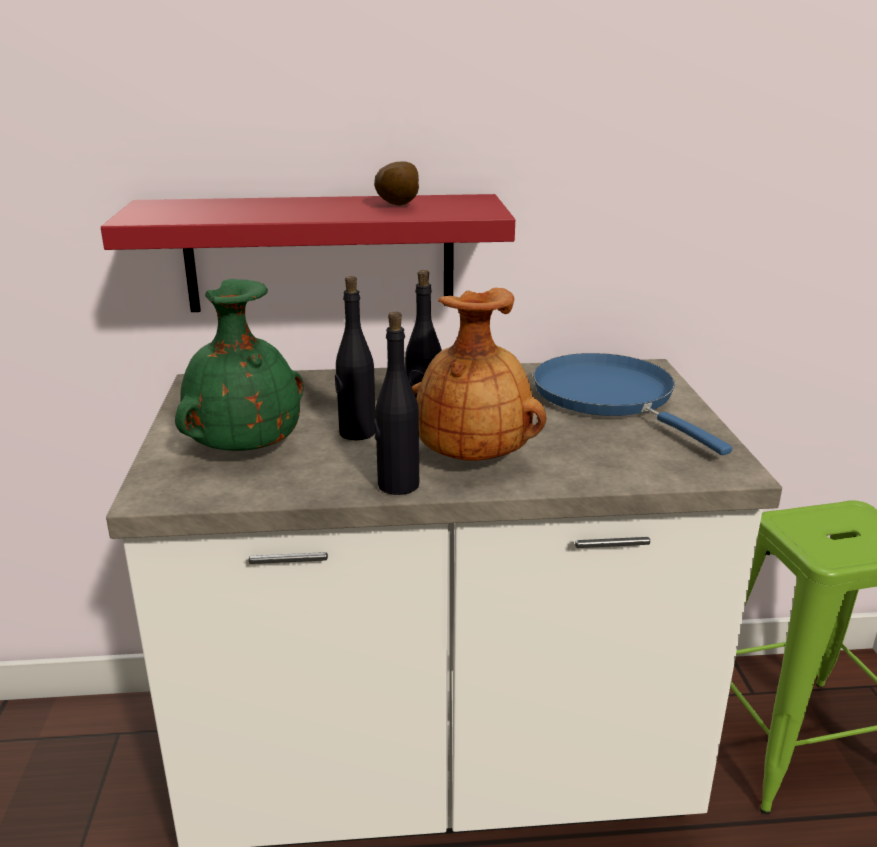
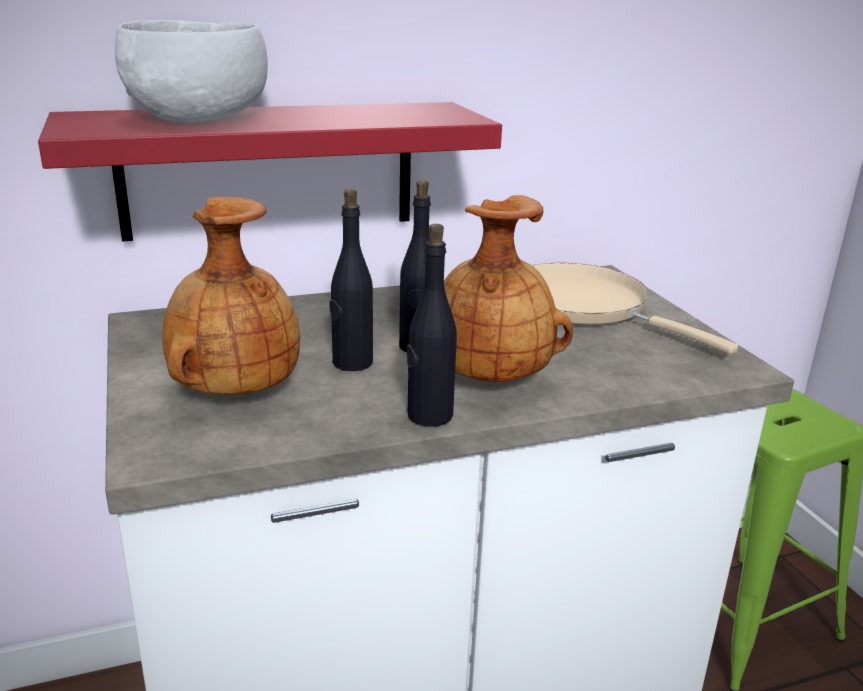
camera: 15 degrees left, 0 degrees up
(244, 448) = (234, 390): green vase -> brown vase
(246, 208) = (200, 118): none -> white bowl
(397, 206) = (366, 114): potato -> none
(610, 397) = (585, 306): blue frying pan -> beige frying pan

